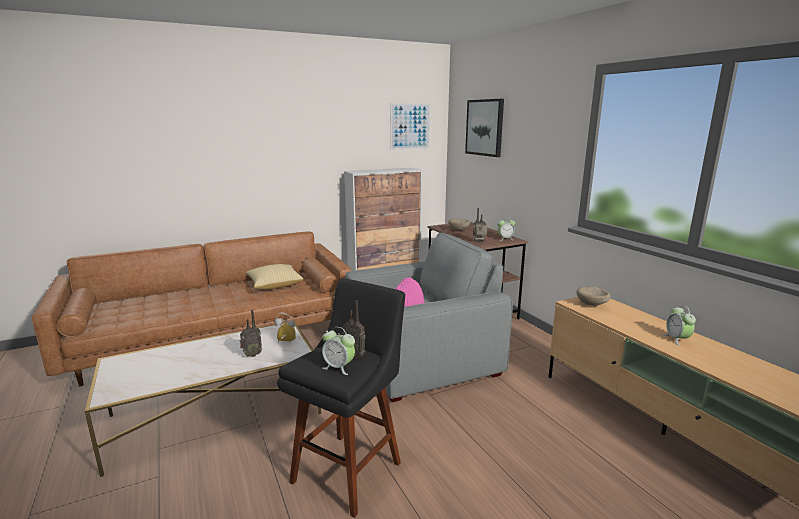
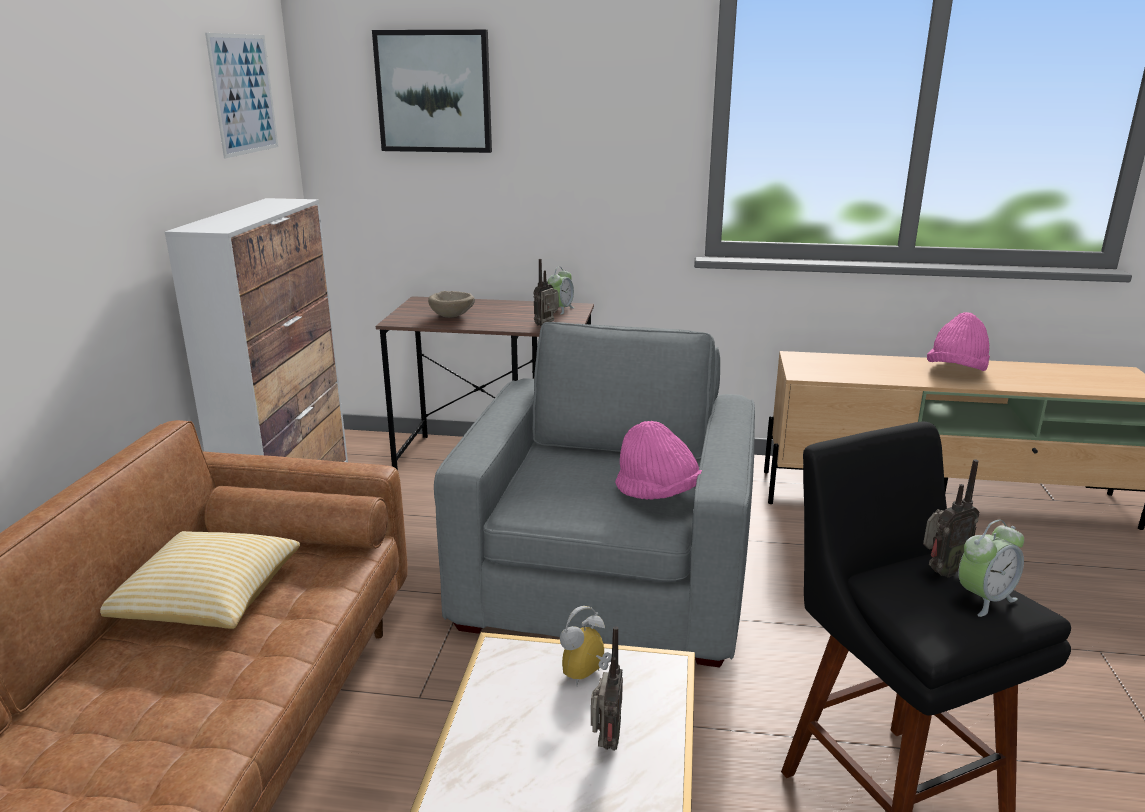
camera: 55 degrees left, 5 degrees up
(592, 305) = (820, 367): beige bowl -> none
(677, 339) = (956, 371): alarm clock -> pink hat

